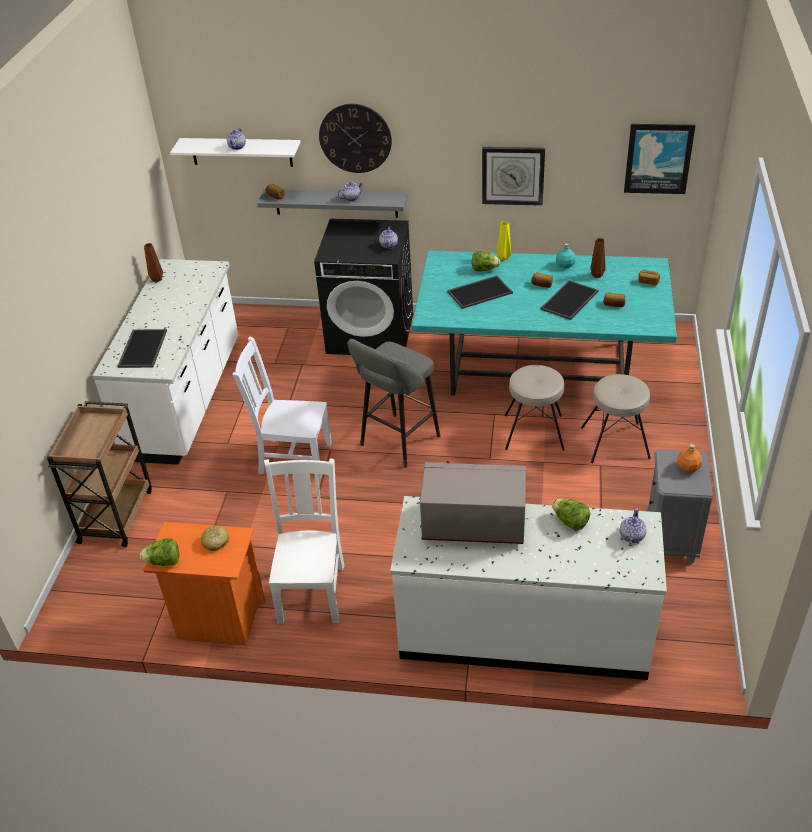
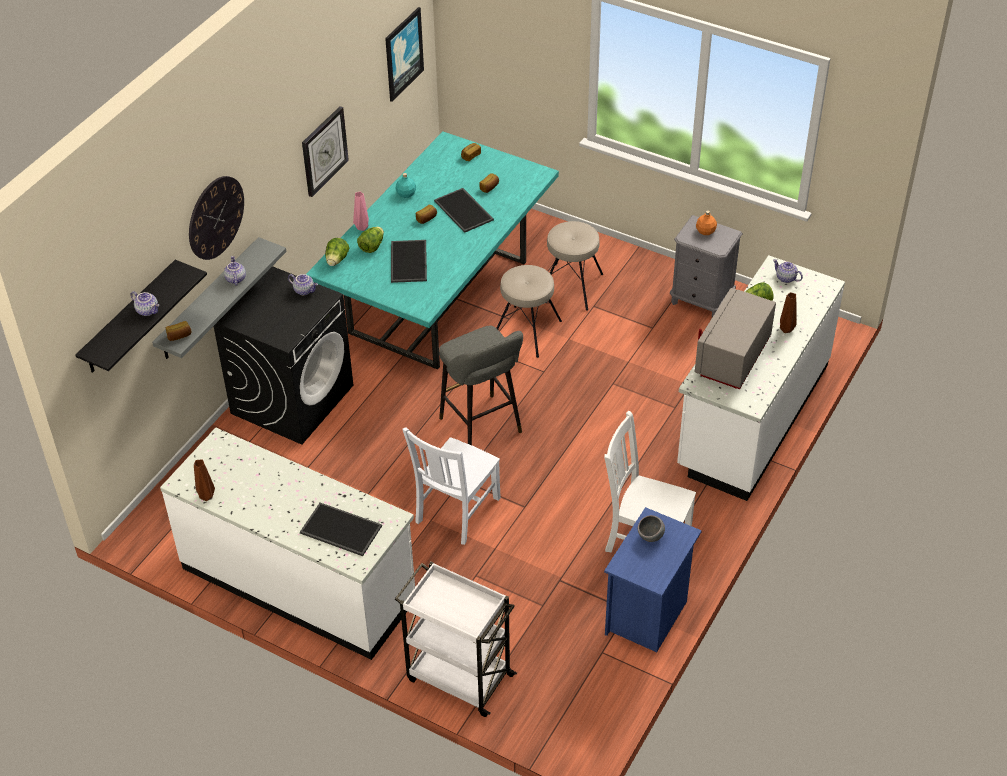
camera: 70 degrees left, 5 degrees up
(116, 514) = (458, 676): brown cart -> white cart
(163, 562) = (658, 578): lettuce -> lettuce (337, 260)
(215, 542) = (651, 536): bread -> grey bowl
(217, 620) = (647, 616): orange nightstand -> blue nightstand
(241, 152) = (129, 318): white shelf -> black shelf
(504, 257) = (362, 227): yellow vase -> pink vase
(597, 275) = (437, 181): brown vase -> brown vase (785, 329)

